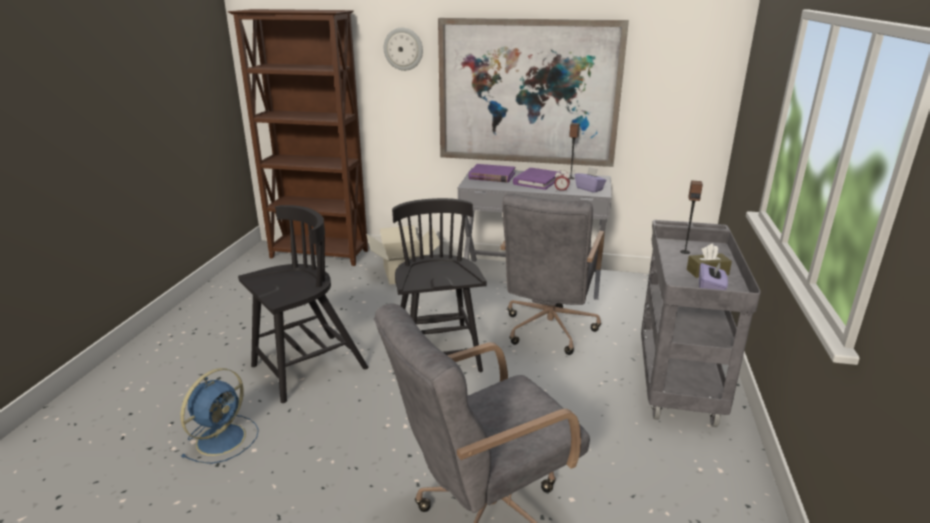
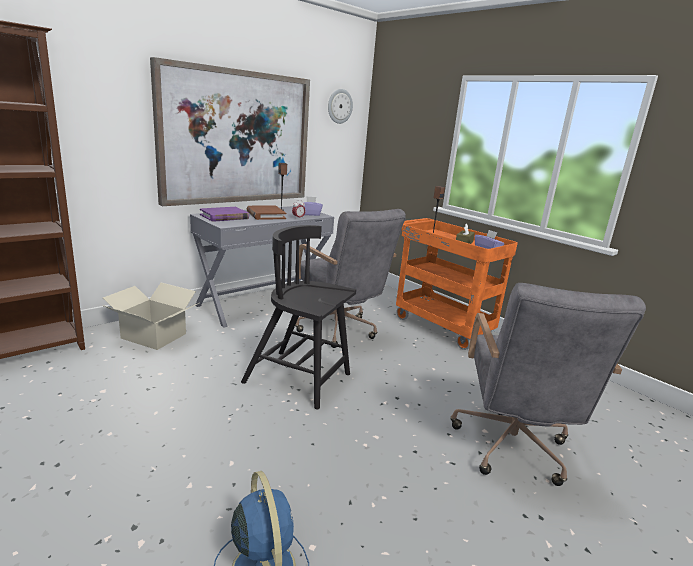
camera: 55 degrees left, 5 degrees down
(307, 368) = (217, 452): black chair -> none
(403, 49) = (108, 88): wall clock -> wall clock (339, 106)
(536, 181) = (265, 215): purple book -> brown book
(676, 382) = (438, 327): grey cart -> orange cart

